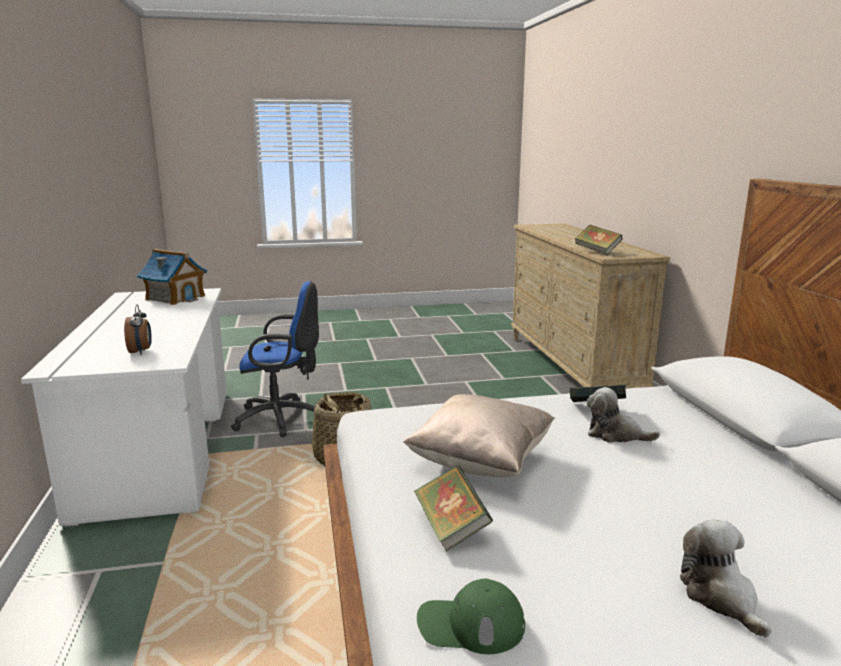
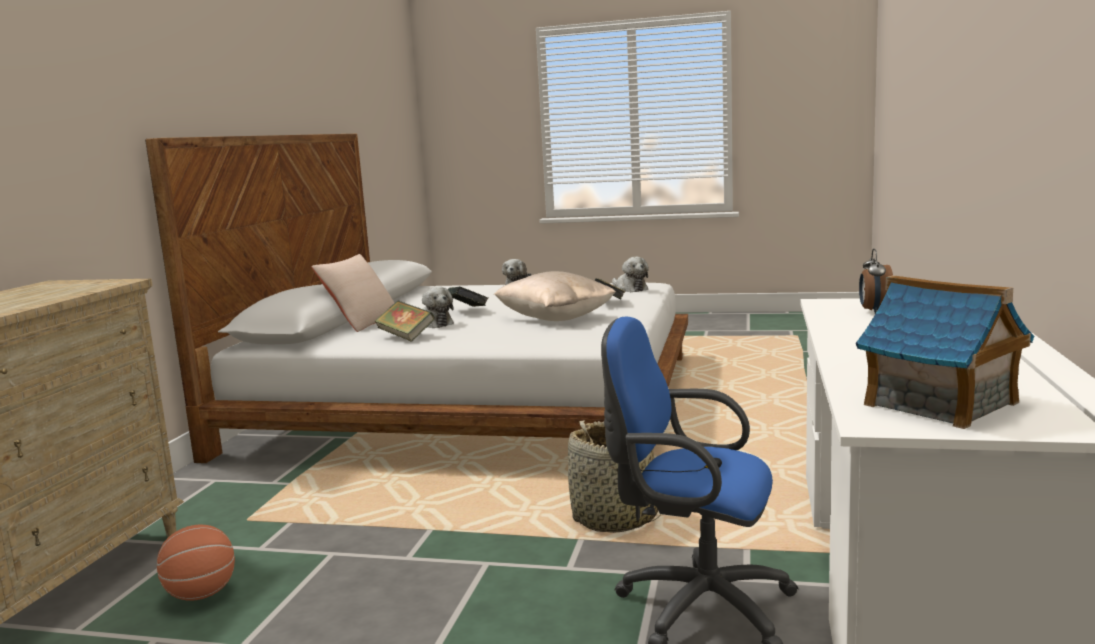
camera: 155 degrees left, 5 degrees down
(470, 624) = (630, 289): green cap -> plush toy
(518, 391) = (200, 594): none -> basketball
(597, 251) = (79, 291): book -> book (468, 311)
(718, 435) = (362, 322): none -> beige pillow

